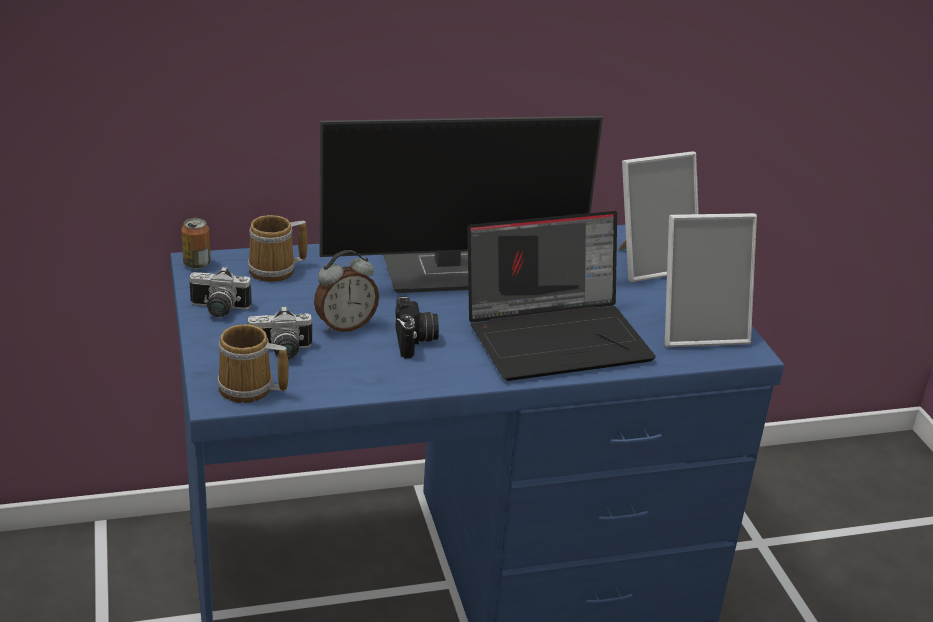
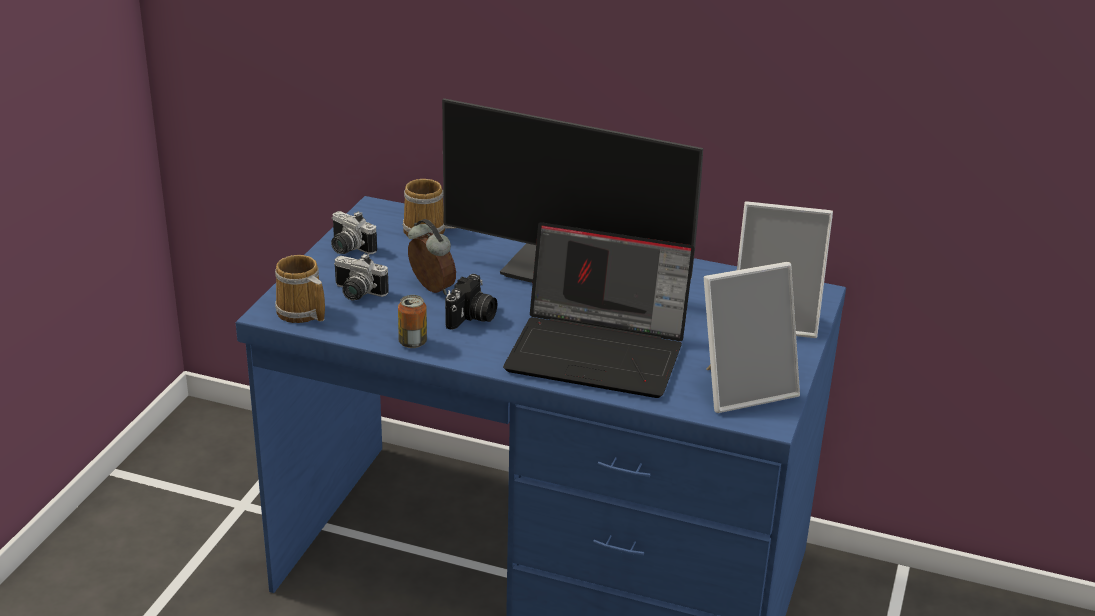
camera: 35 degrees right, 0 degrees up
(197, 264) = (373, 209): can -> can (412, 342)
(345, 325) = (430, 289): alarm clock -> alarm clock turned 135 degrees counterclockwise
(699, 329) = (743, 388): picture frame -> picture frame turned 45 degrees counterclockwise

